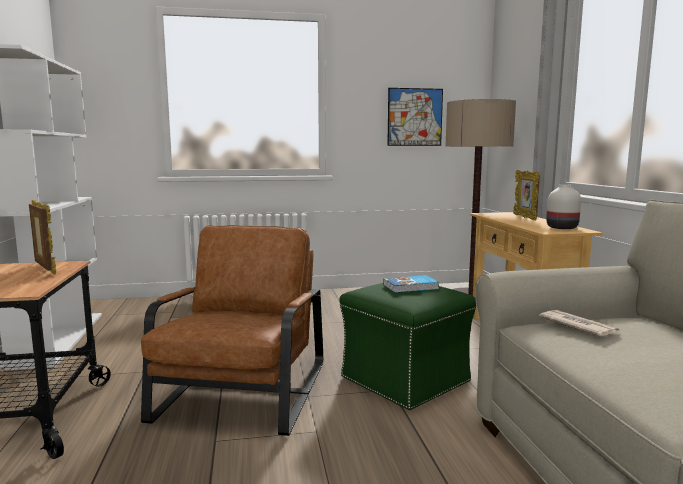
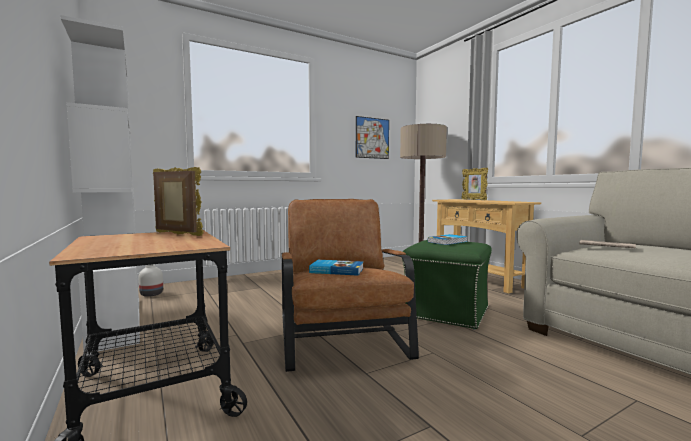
camera: 20 degrees left, 5 degrees down
(203, 320) = (336, 270): none -> book
(561, 227) = (512, 201): white vase -> white vase (151, 294)

